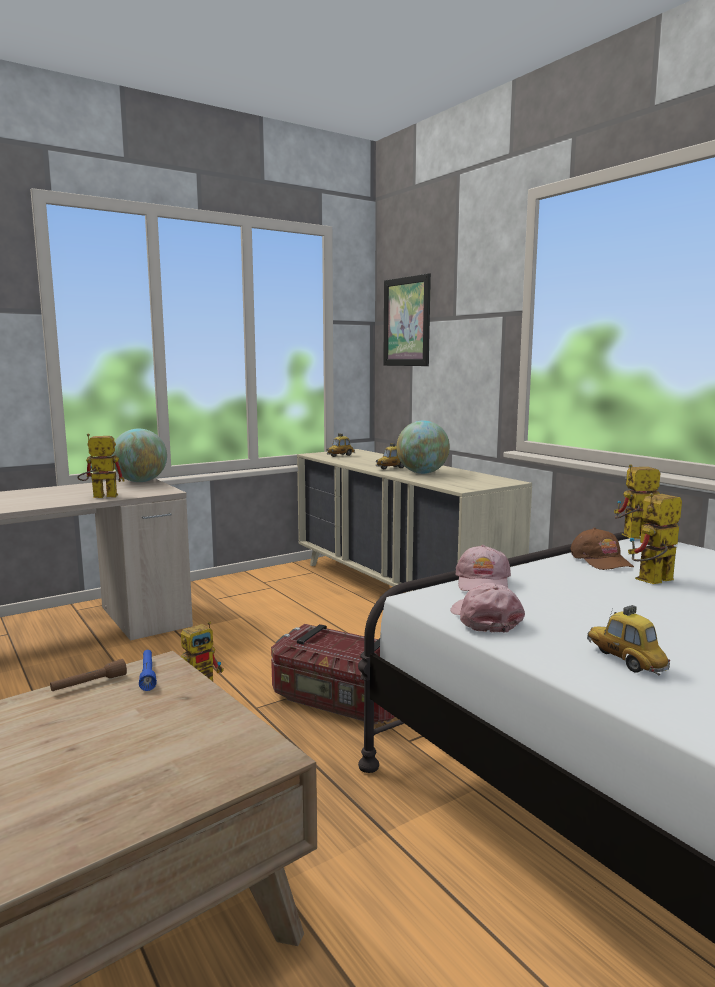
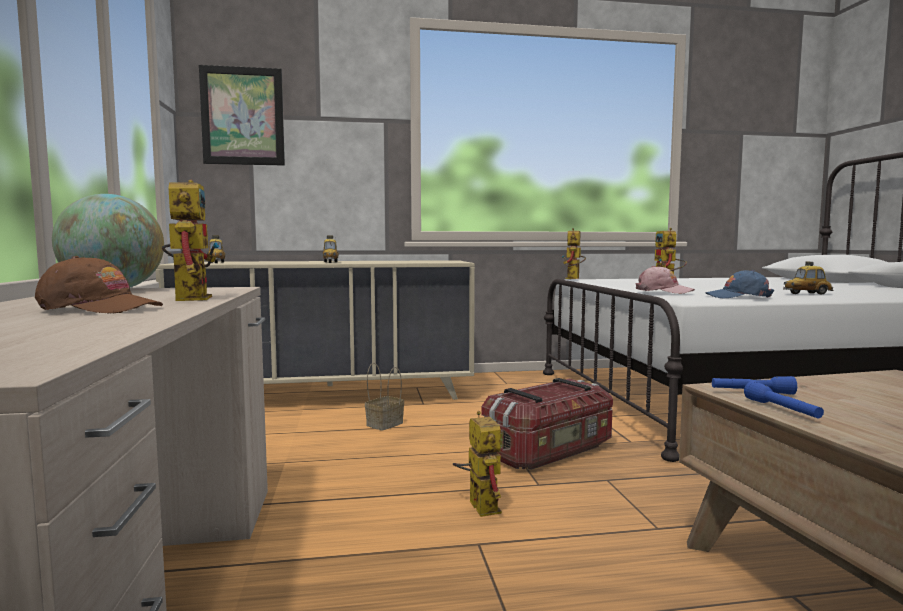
camera: 65 degrees left, 5 degrees down
(89, 684) = (782, 410): brown flashlight -> blue flashlight
(99, 497) = (190, 297): toy robot -> toy robot turned 150 degrees clockwise
(347, 625) = (385, 424): none -> basket
(422, 473) = (373, 262): globe -> none
(485, 618) = (738, 297): pink cap -> blue cap
(601, 560) = (619, 284): brown cap -> brown cap (100, 308)

